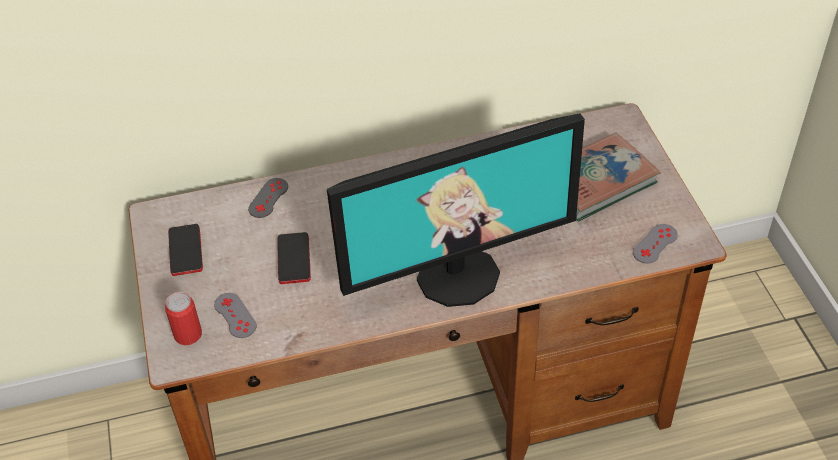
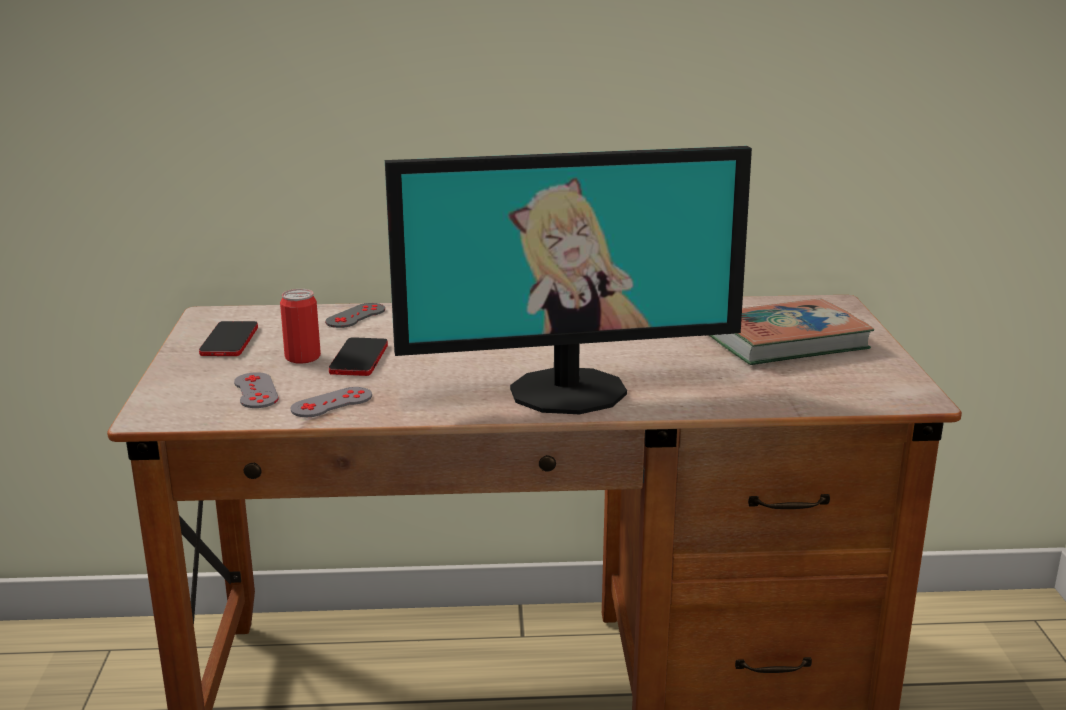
camera: 10 degrees right, 25 degrees down
(188, 334) = (185, 398): can -> can (302, 357)
(655, 244) = (856, 393): grey game controller -> grey game controller (332, 403)

